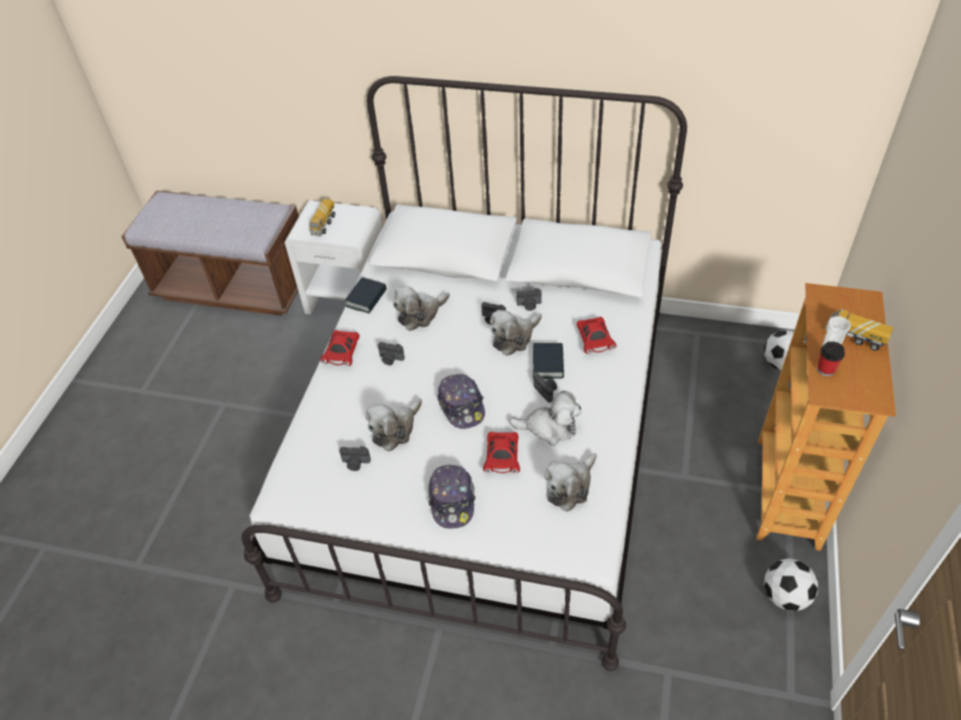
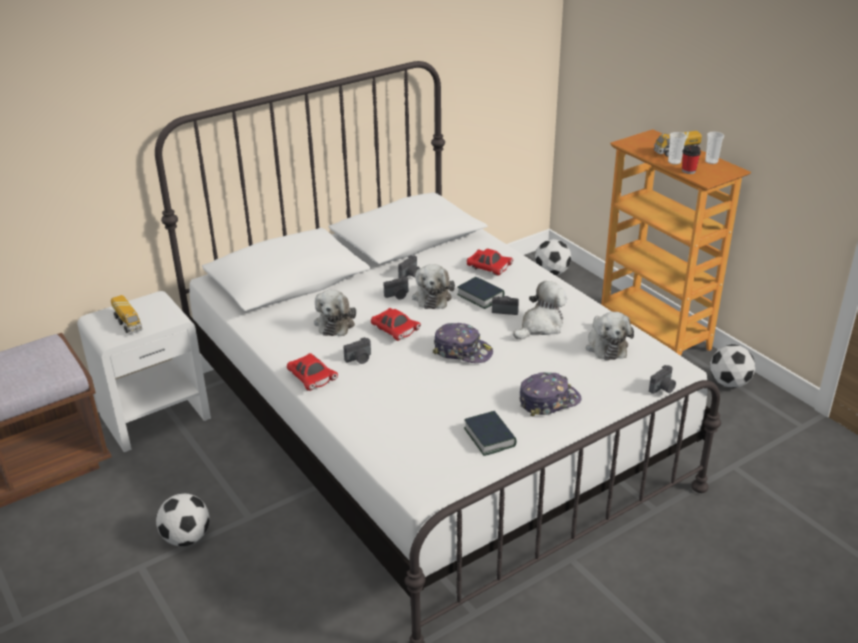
camera: 50 degrees left, 15 degrees down
(264, 404) = (186, 538): none -> football
(355, 463) = (444, 429): camera -> camera (663, 388)
(366, 298) = (271, 338): book -> book (489, 437)
(395, 429) = (438, 393): plush toy -> none
(452, 500) = (548, 401): cap -> cap turned 60 degrees counterclockwise
(502, 458) = (539, 359): red toy car -> red toy car (395, 331)
(872, 373) = (711, 161): none -> cup

